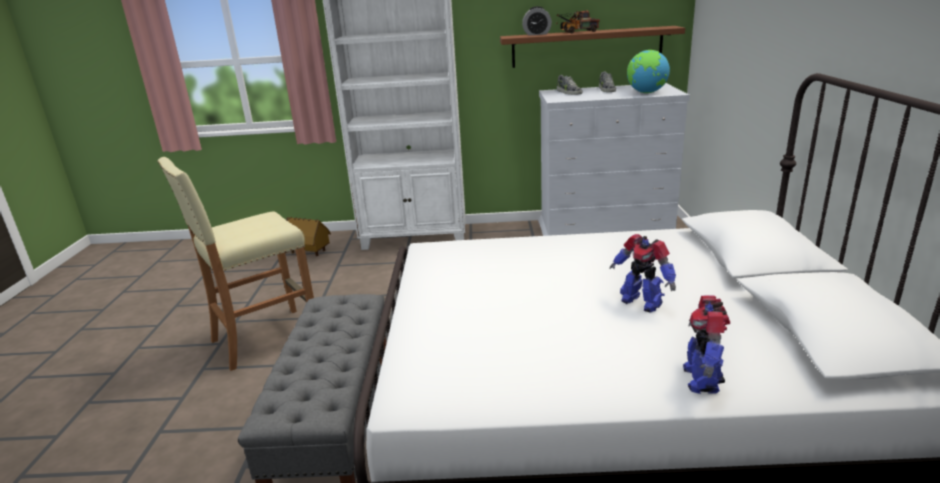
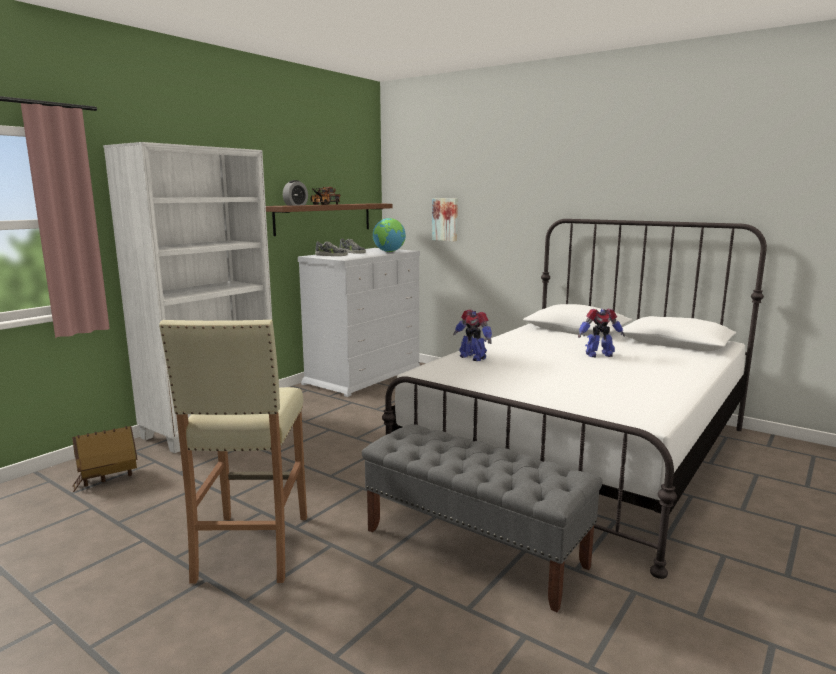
camera: 55 degrees left, 10 degrees down
(702, 379) = (690, 366): toy robot -> toy robot (473, 357)
(729, 54) = (445, 219): none -> picture

